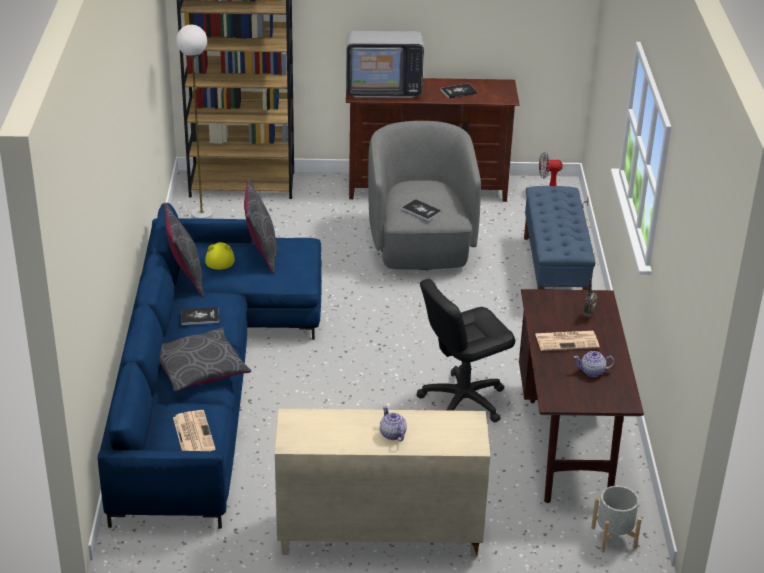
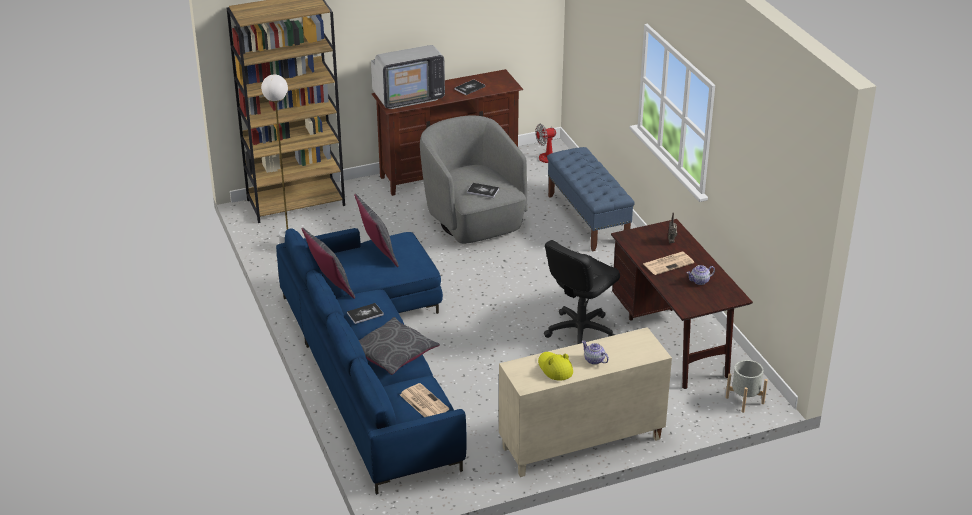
camera: 20 degrees left, 0 degrees up
(219, 258) = (347, 265): yellow hat -> yellow hat (555, 368)

